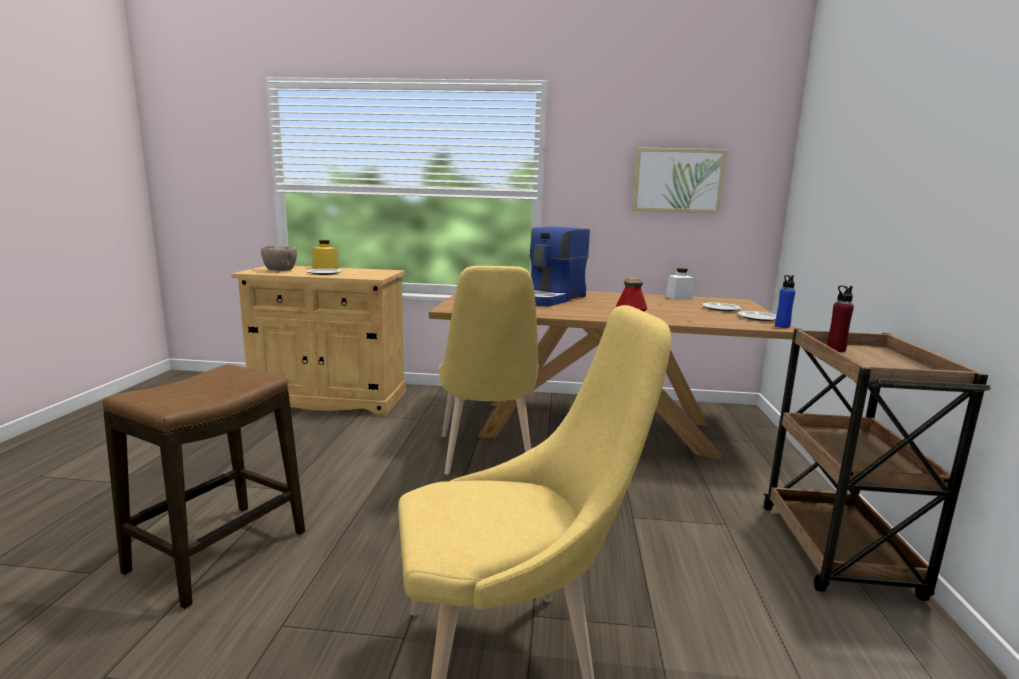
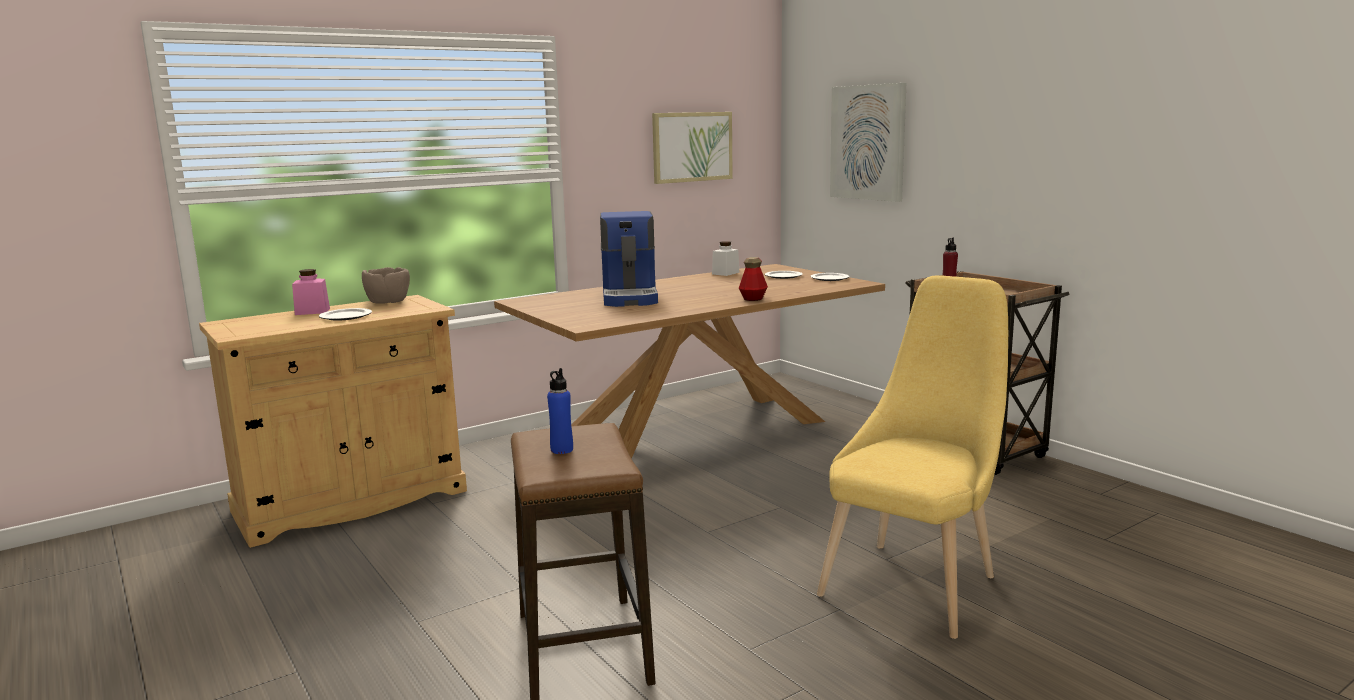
camera: 40 degrees left, 0 degrees up
(280, 270) = (265, 325): brown bowl -> brown bowl (388, 302)
(325, 268) = (312, 311): yellow jar -> pink jar
(487, 457) = (653, 486): yellow chair -> none
(782, 326) = (861, 282): blue bottle -> blue bottle (561, 450)
(844, 178) = (868, 142): none -> picture

